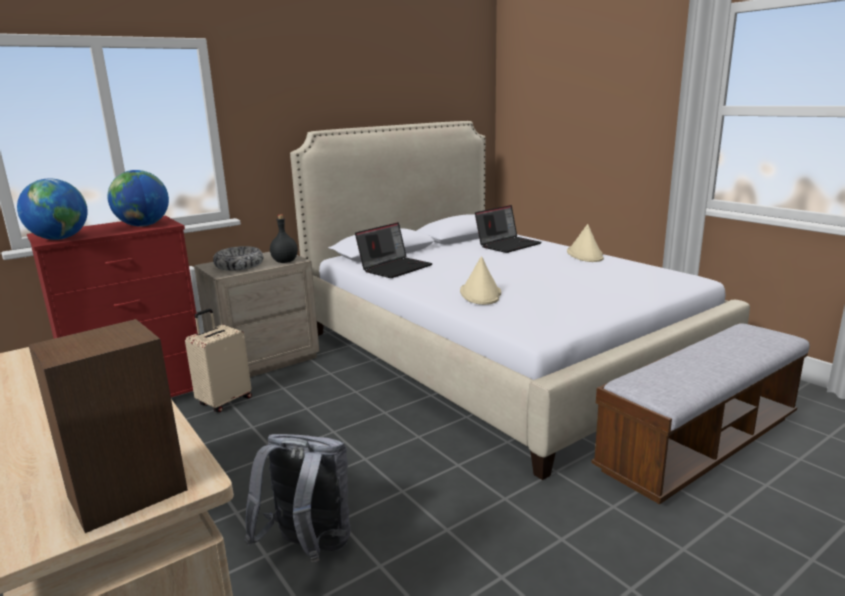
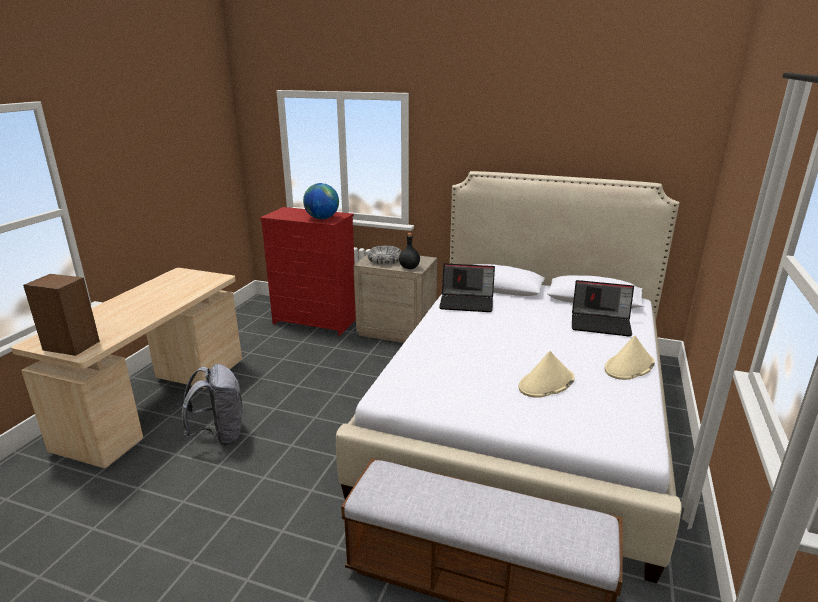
camera: 55 degrees right, 5 degrees up
(59, 239) = (278, 215): globe -> none
(224, 401) = (335, 344): beige suitcase -> none
(480, 293) = (443, 349): beige hat -> beige hat (546, 383)

